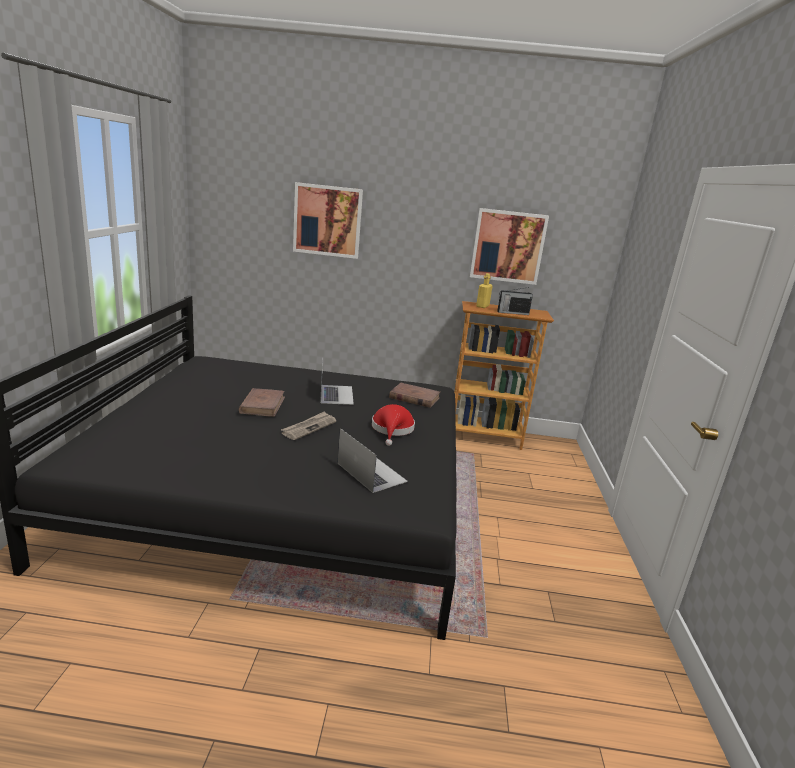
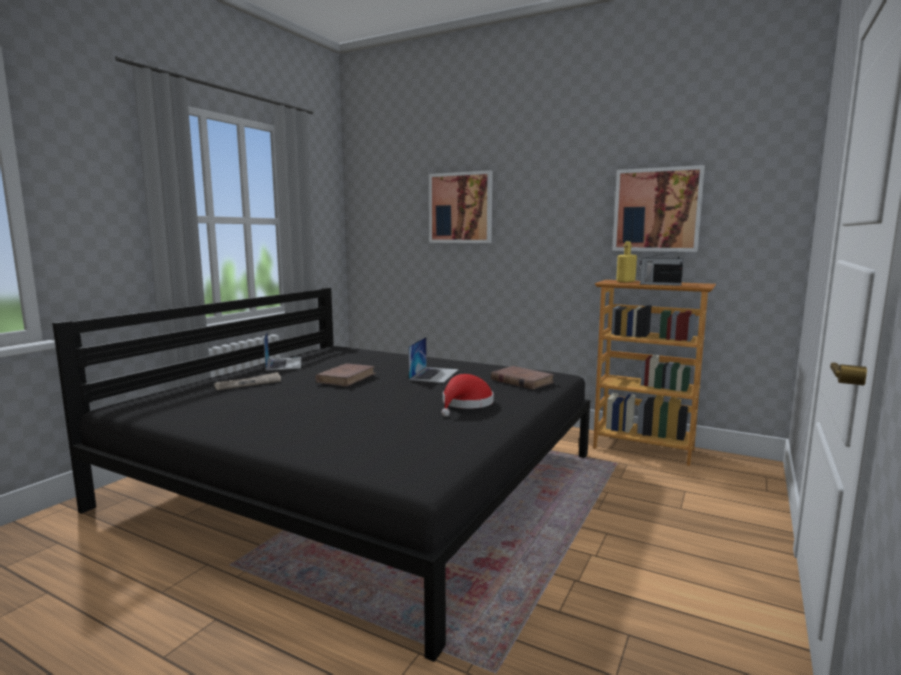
camera: 25 degrees right, 10 degrees down
(309, 427) = (373, 396): newspaper -> newspaper (249, 383)
(371, 472) = (397, 435): laptop -> laptop (284, 363)

